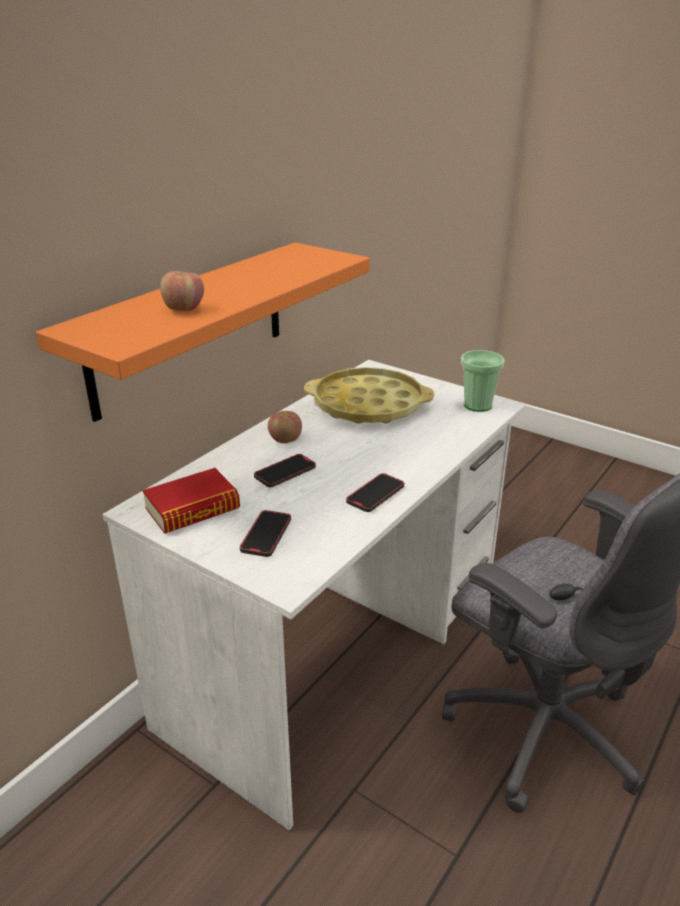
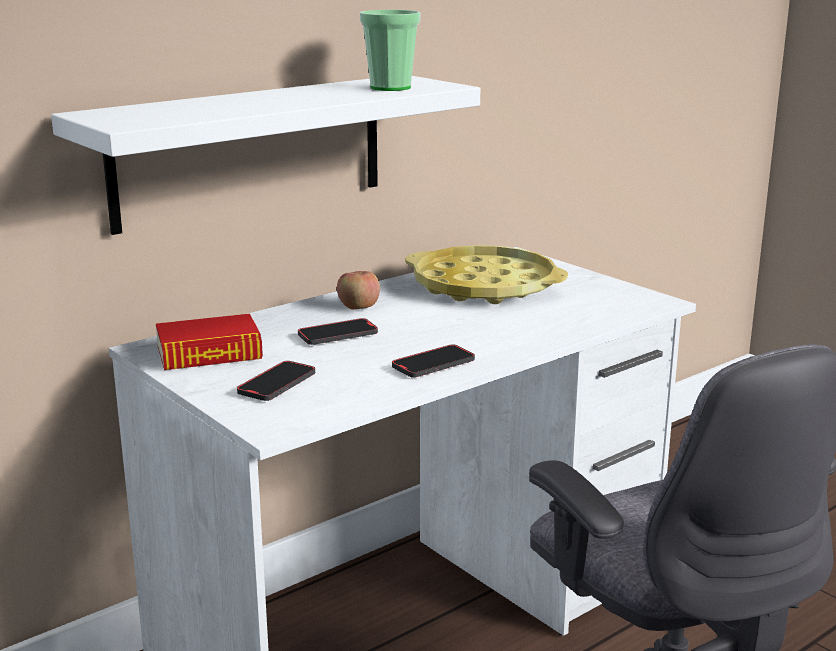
camera: 15 degrees right, 10 degrees down
(183, 309) = (218, 108): apple -> none
(190, 327) = (250, 150): orange shelf -> white shelf
(477, 405) = (628, 299): cup -> cup (390, 88)

